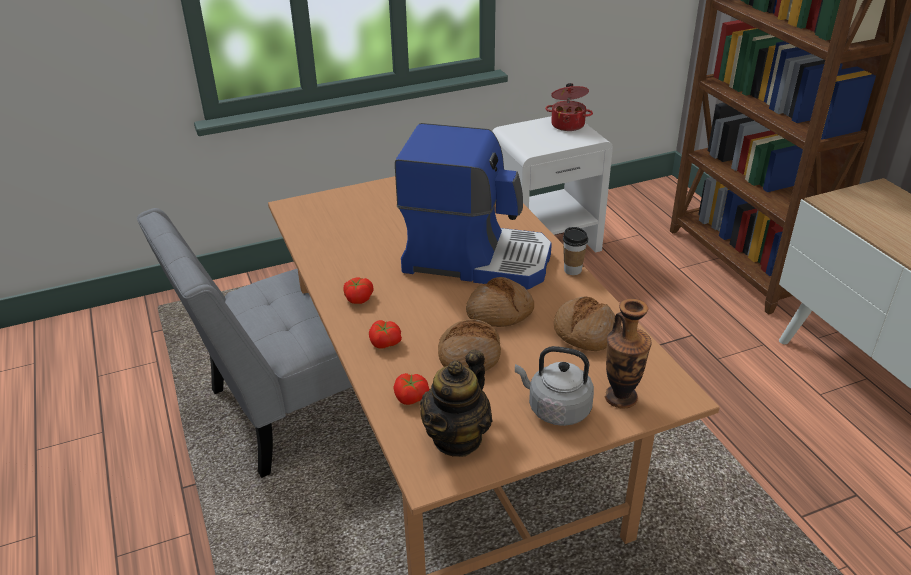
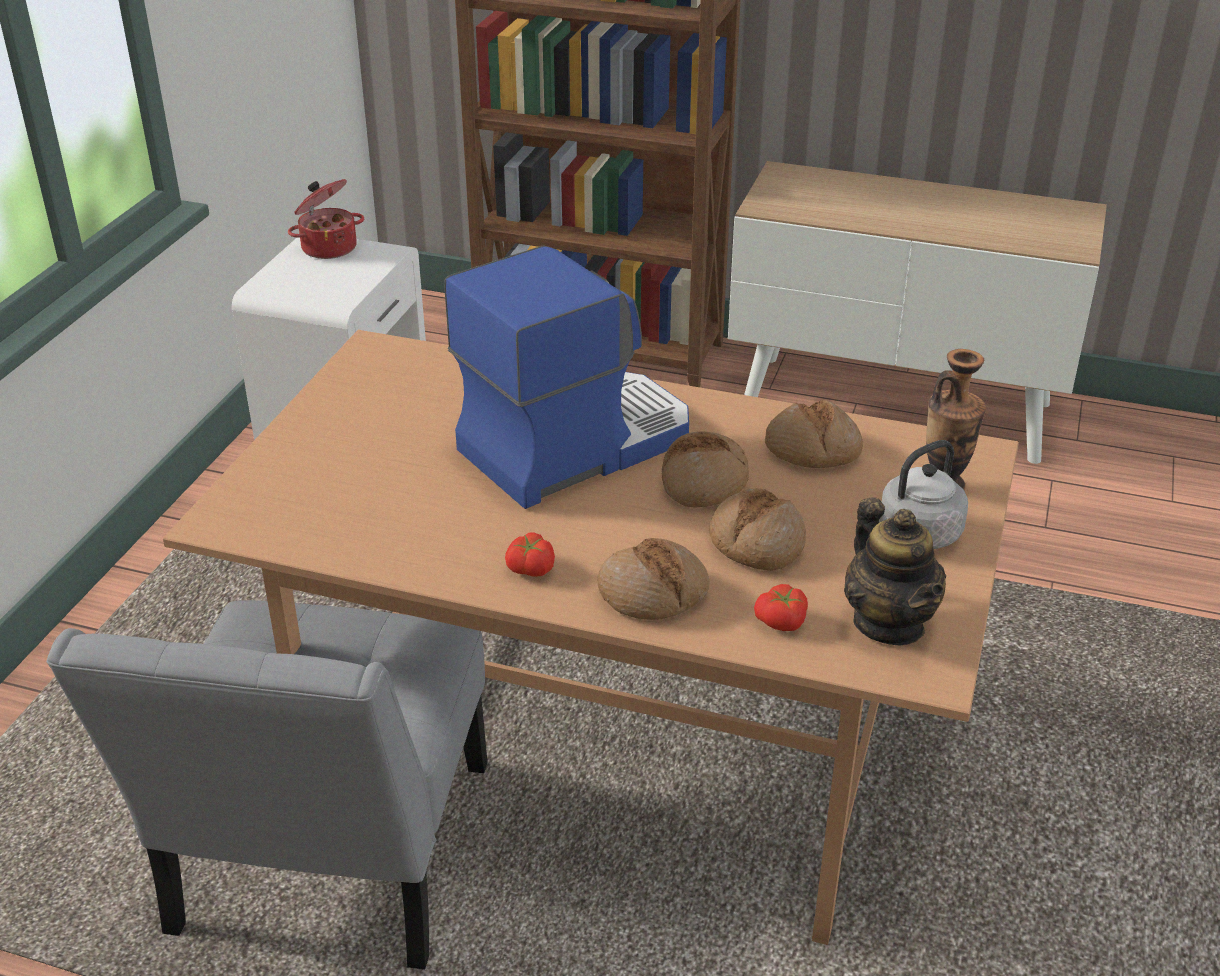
camera: 50 degrees left, 0 degrees up
(384, 343) = (653, 592): tomato -> bread
(572, 270) = (693, 396): cup -> none

